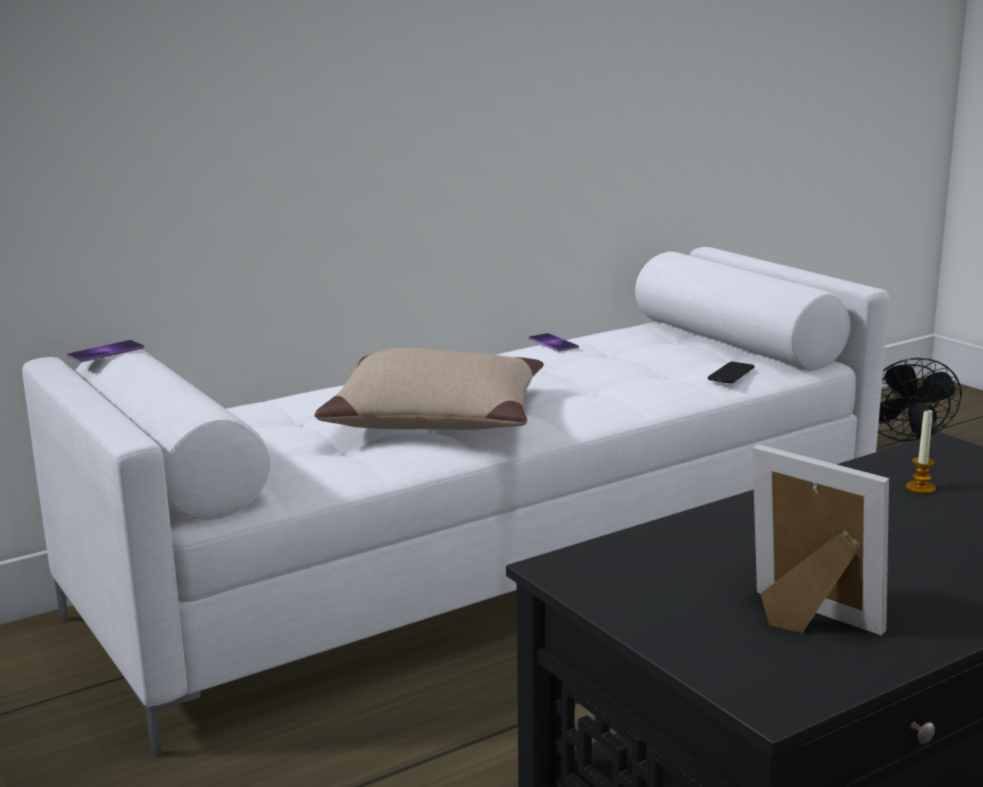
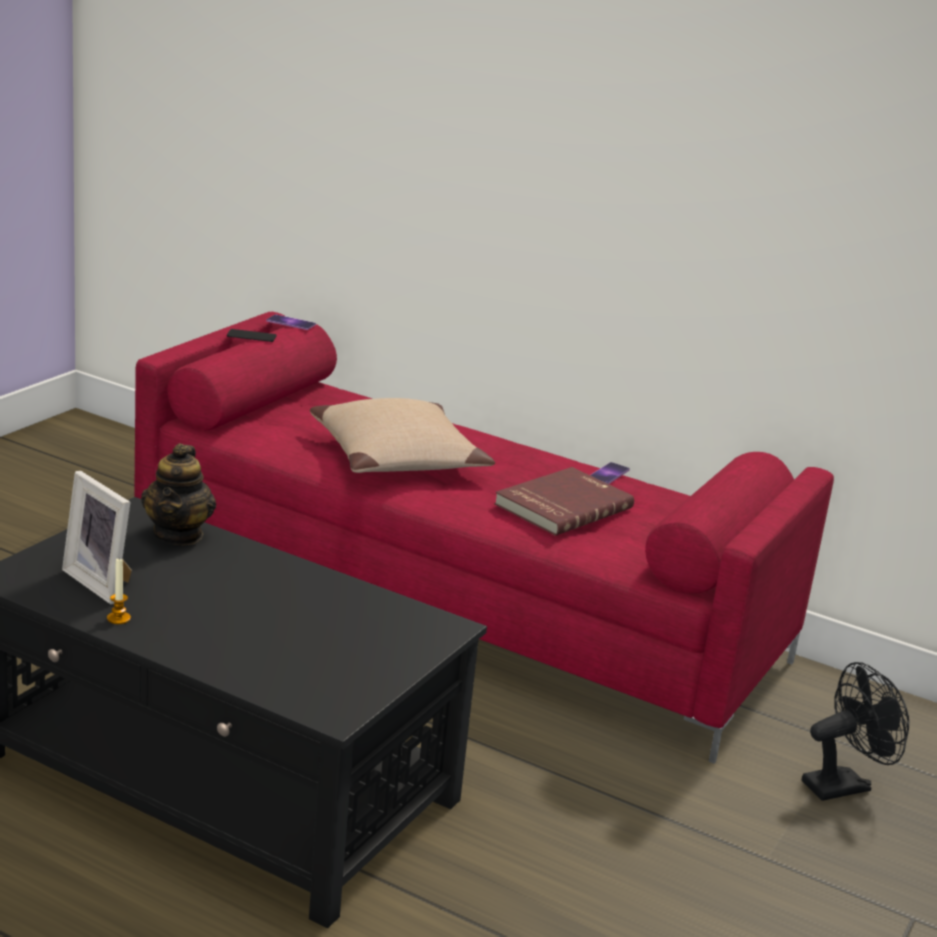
camera: 60 degrees right, 5 degrees up
(495, 561) = (458, 600): white sofa -> red sofa
(621, 370) = (561, 505): none -> red book
(657, 550) = (179, 534): none -> teapot
(731, 373) = (602, 549): phone -> phone (251, 336)
(806, 621) = (103, 582): picture frame -> picture frame turned 120 degrees clockwise
(920, 488) = (347, 616): candle -> candle (118, 618)

